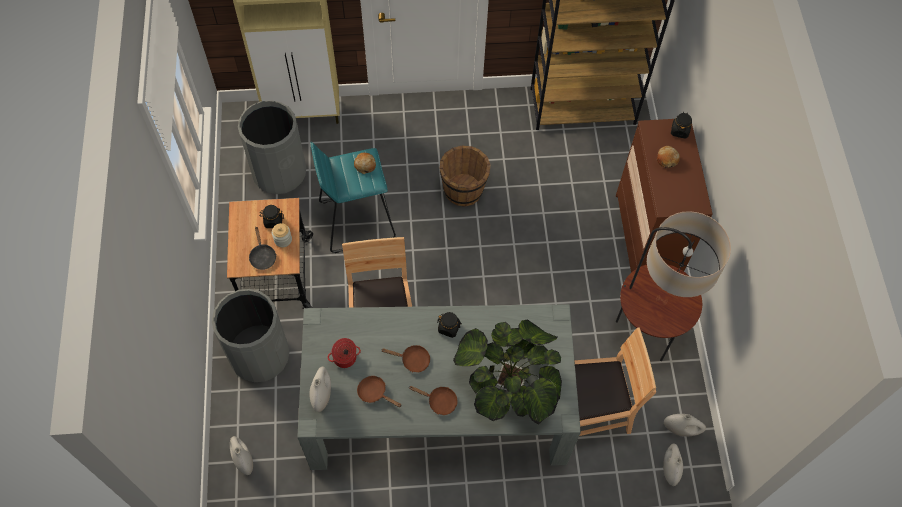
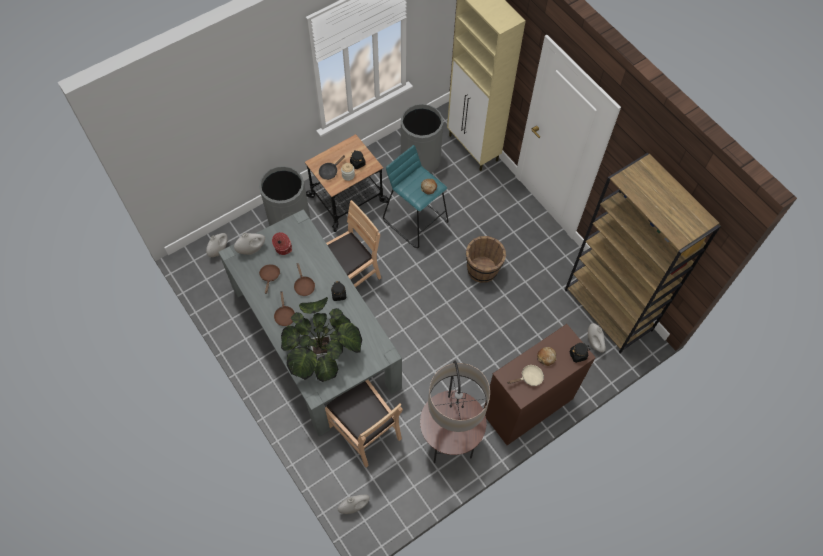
camera: 60 degrees right, 0 degrees up
(680, 430) = (388, 501): white vase -> white vase (594, 343)
(681, 187) = (529, 378): none -> beige frying pan

